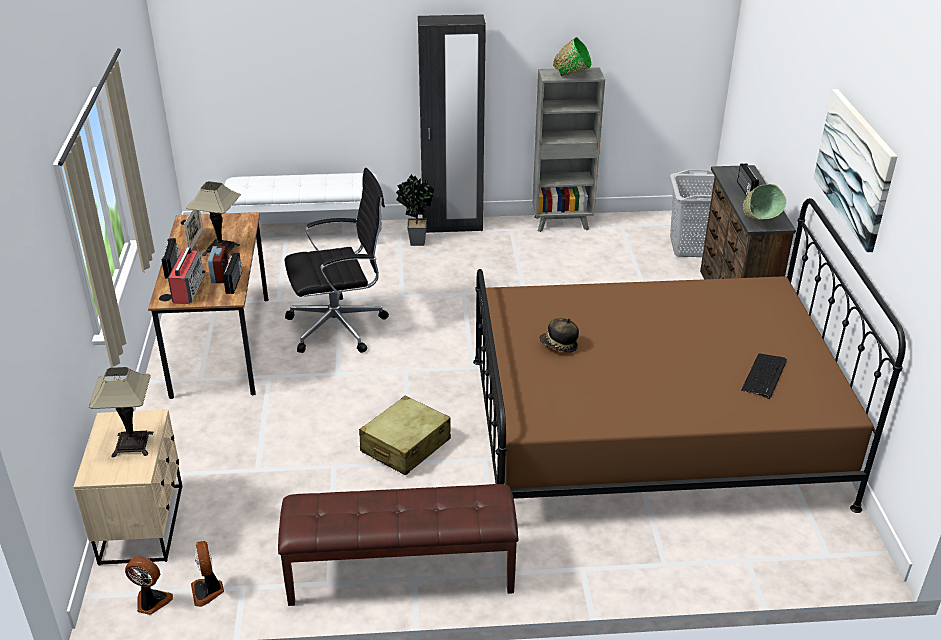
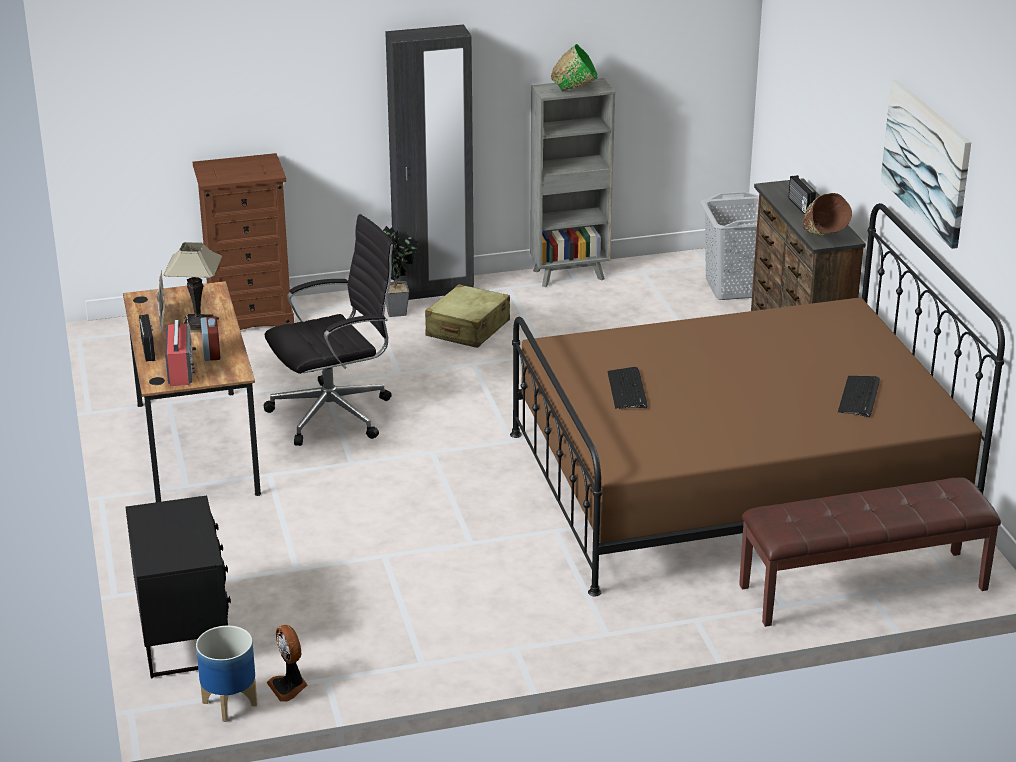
camera: 10 degrees left, 5 degrees down
(132, 444) = (183, 531): table lamp -> none
(143, 524) = (185, 634): beige nightstand -> black nightstand
(151, 602) = (229, 704): fan -> planter
(235, 282) = (232, 358): radio -> none
(305, 235) = (250, 316): white bench -> brown dresser
(400, 575) = (499, 647): brown bench -> brown bench (863, 588)
(405, 446) = (460, 527): beige suitcase -> beige suitcase (467, 329)
(558, 346) = (627, 389): hat -> keyboard
(759, 222) = (823, 239): green bowl -> brown bowl

